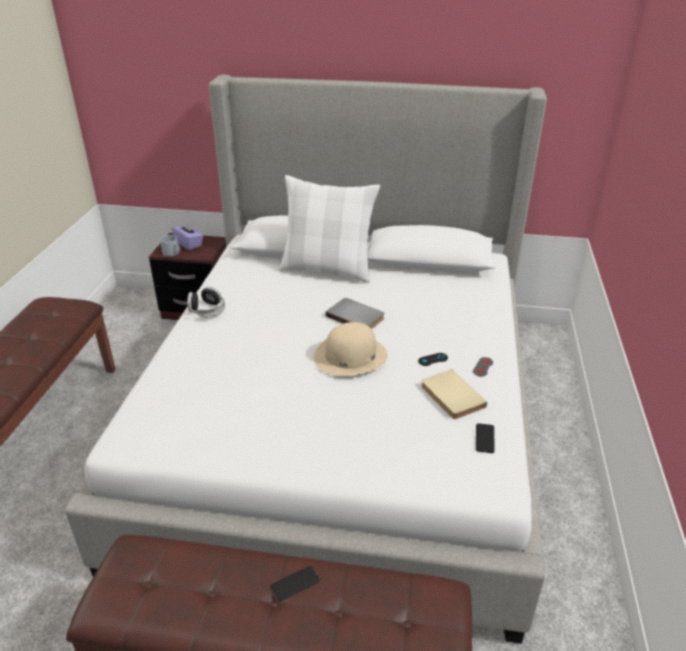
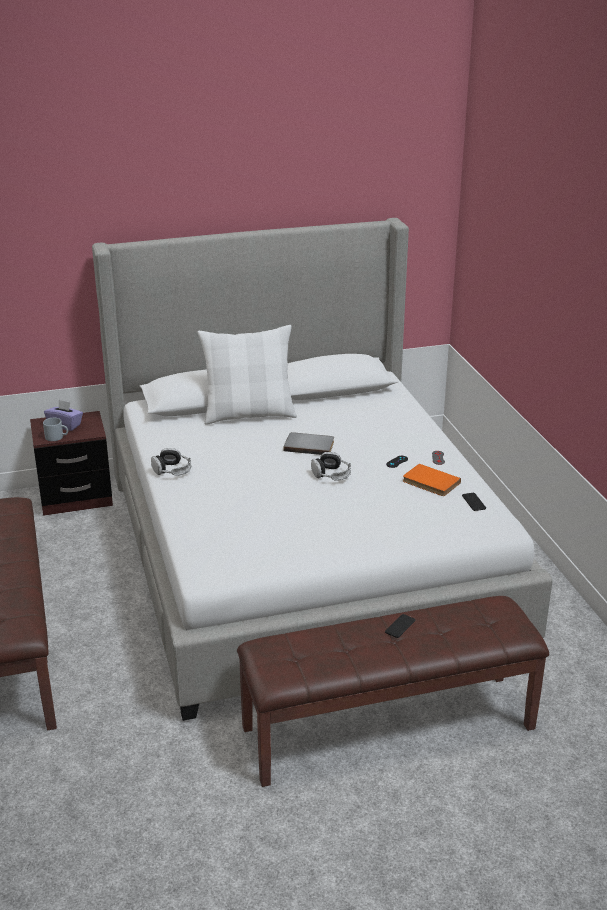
camera: 25 degrees left, 5 degrees down
(350, 356) = (331, 474): beige hat -> headphones
(450, 396) = (430, 483): beige book -> orange book

